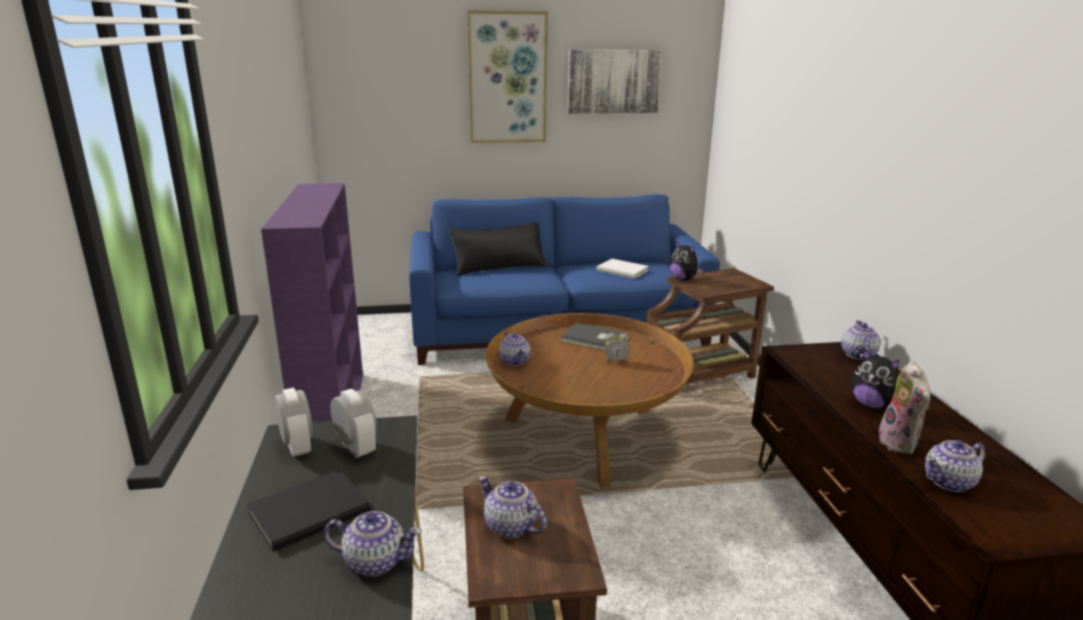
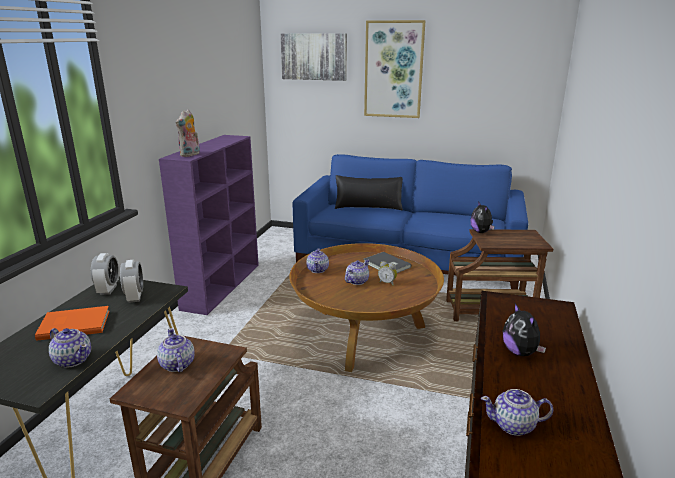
camera: 25 degrees right, 0 degrees up
(306, 511) = (73, 324): black book -> orange book
(613, 81) = (475, 74): picture -> picture (314, 56)
(622, 270) = (454, 220): white book -> none
(857, 355) = (557, 312): teapot -> teapot (356, 281)
(901, 444) = (507, 386): plush toy -> plush toy (190, 155)

